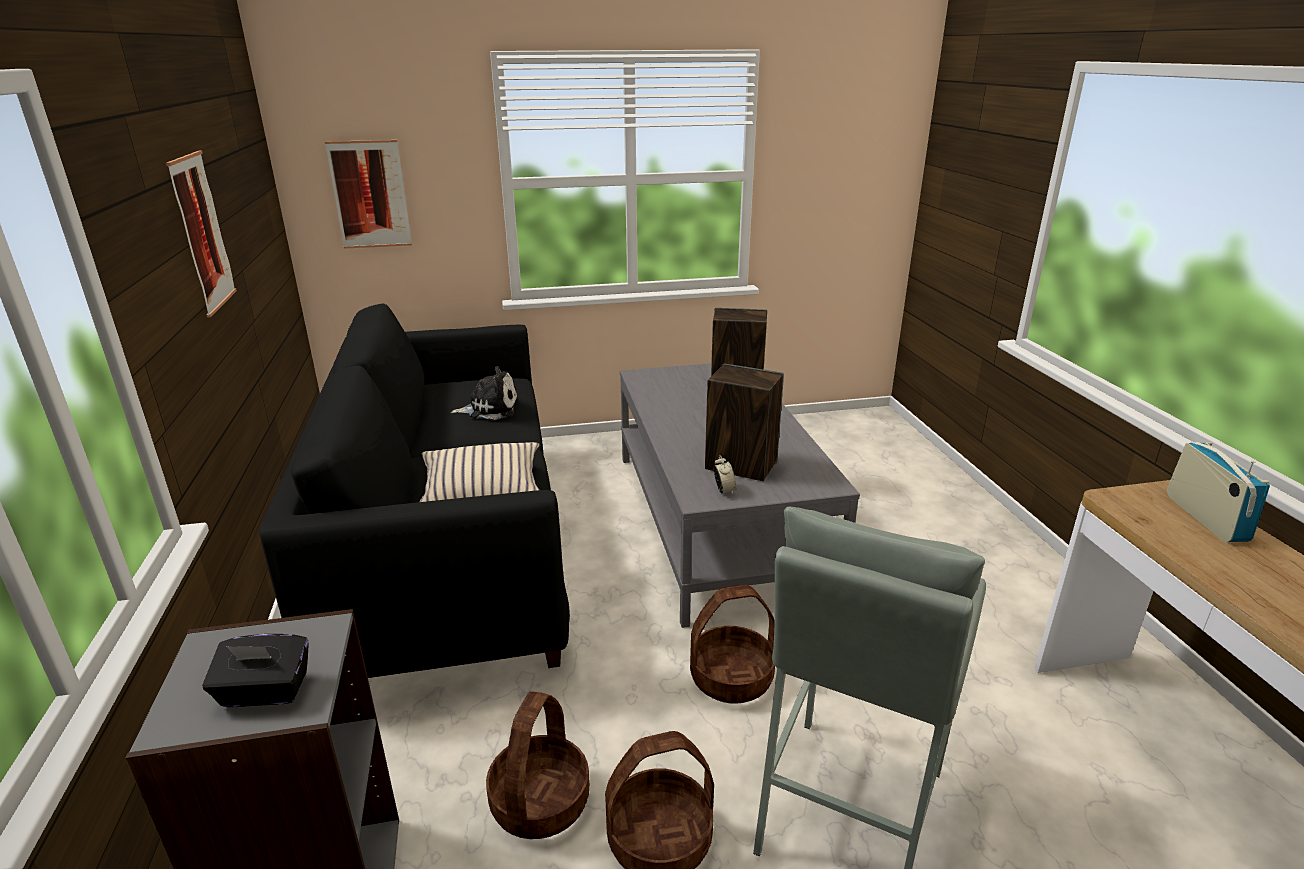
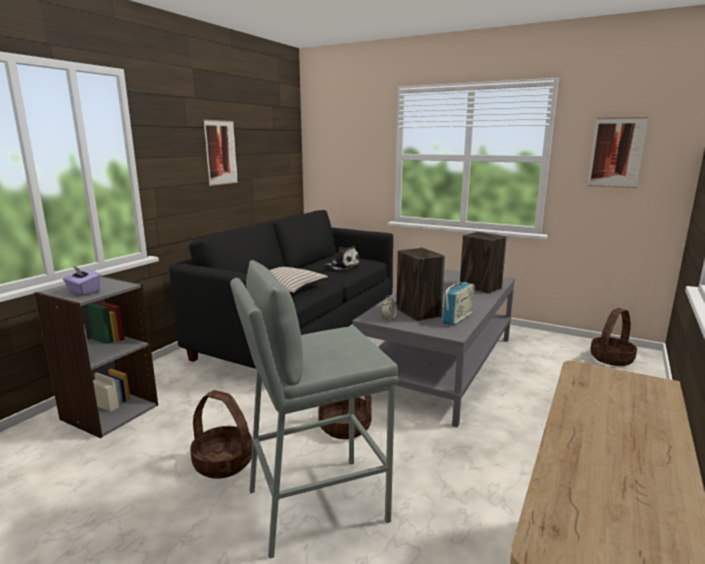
camera: 40 degrees right, 10 degrees down
(264, 692) = (83, 292): black tissue box -> purple tissue box
(370, 195) = (337, 158): picture -> picture (616, 152)
(539, 801) = (205, 425): basket -> basket (611, 358)
(1205, 518) = (644, 401): radio -> radio (458, 318)

